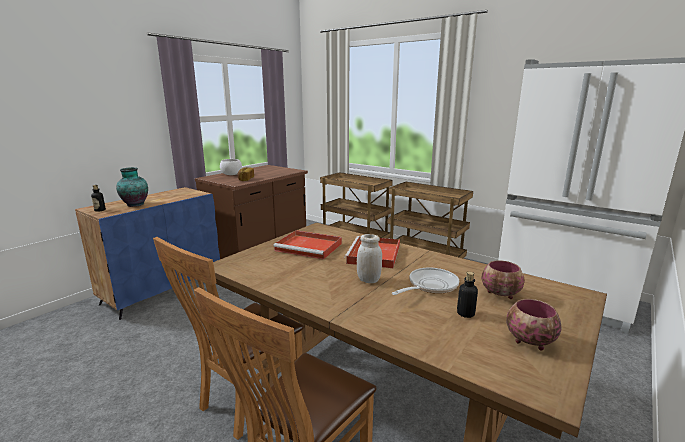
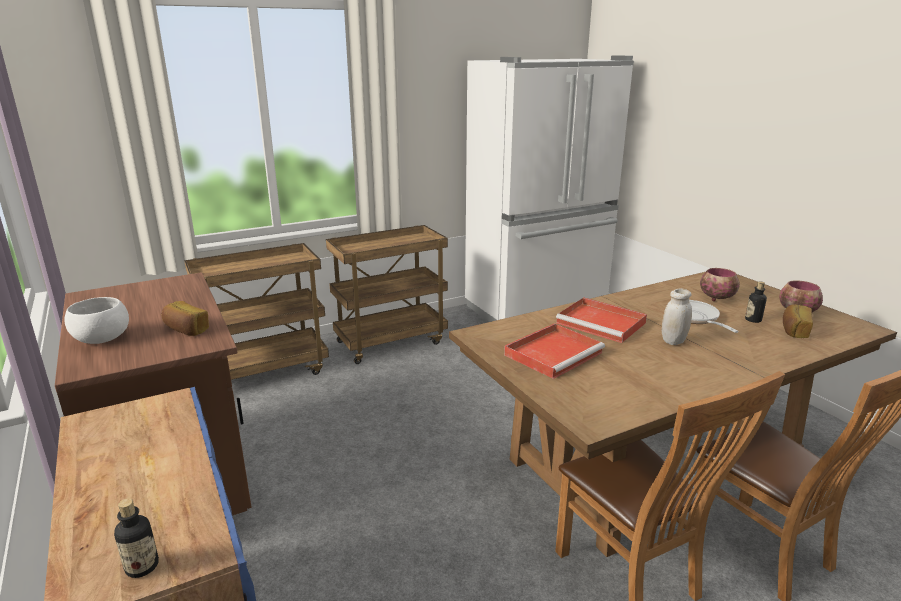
camera: 65 degrees left, 5 degrees up
(134, 205) = (159, 500): vase -> none
(466, 337) = (794, 330): none -> bread

